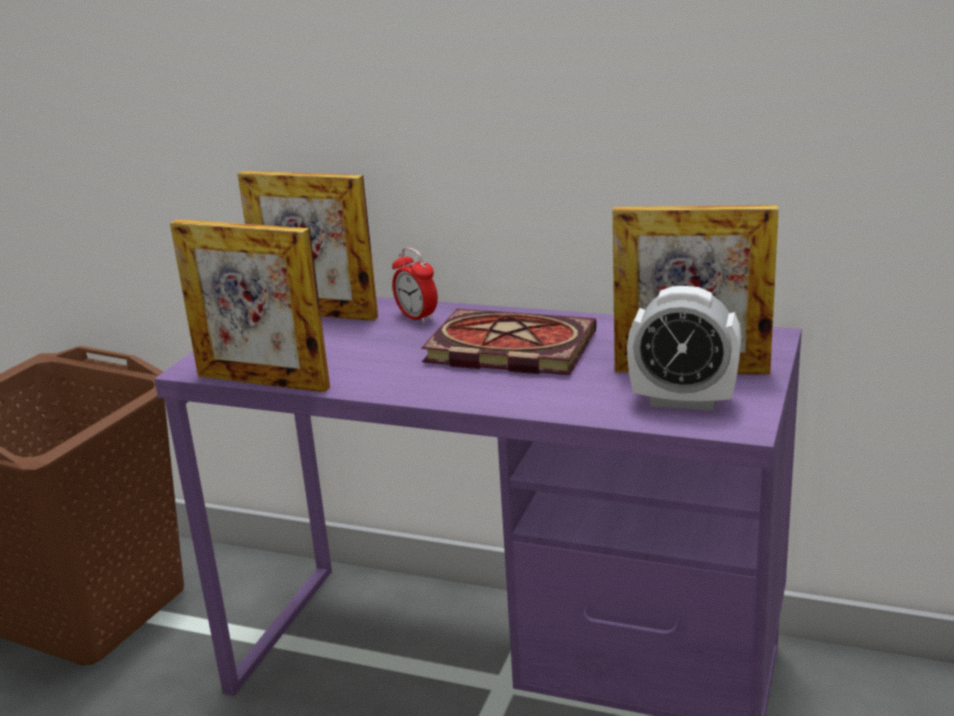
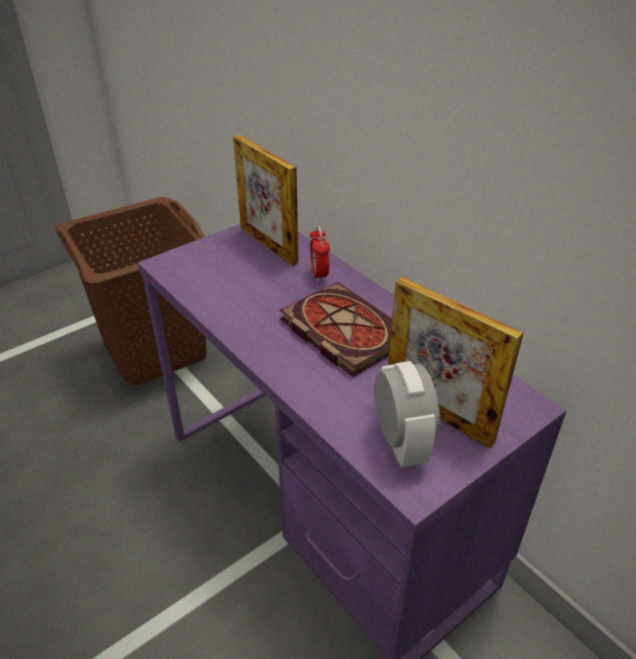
camera: 30 degrees right, 15 degrees up
(262, 381) = (183, 292): picture frame -> none
(683, 401) = (400, 442): alarm clock -> alarm clock turned 150 degrees counterclockwise

